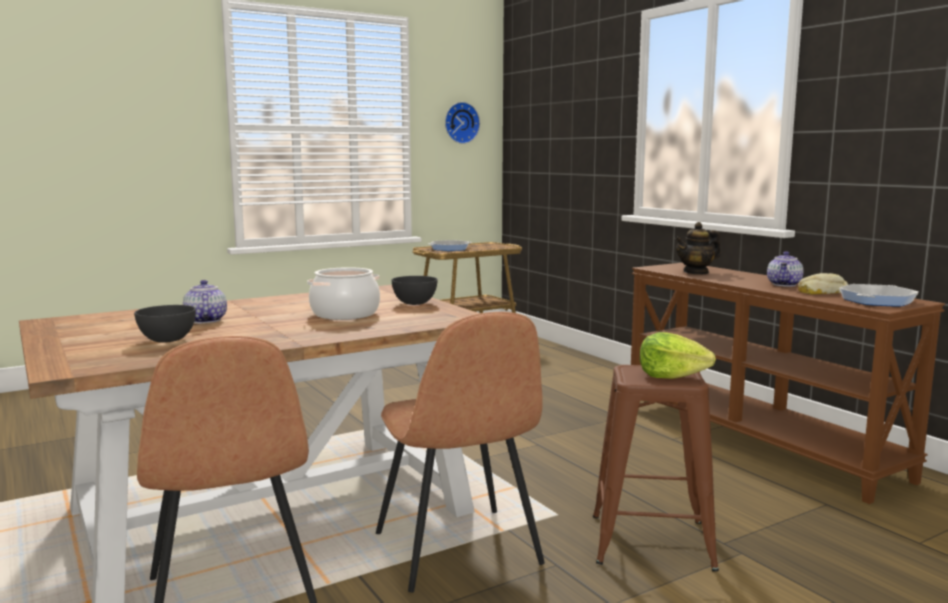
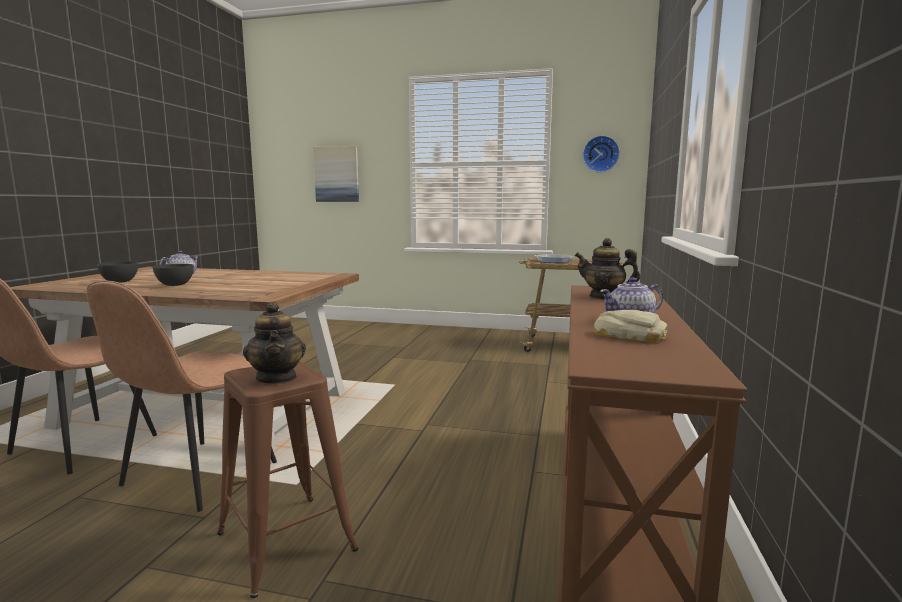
camera: 45 degrees right, 0 degrees up
(101, 138) = (337, 174): none -> picture
(345, 314) = (237, 284): cooking pot -> none
(414, 303) = (297, 284): grey bowl -> grey bowl (175, 285)
(671, 376) = (277, 378): lettuce -> teapot
(877, 301) = (641, 359): frying pan -> none

